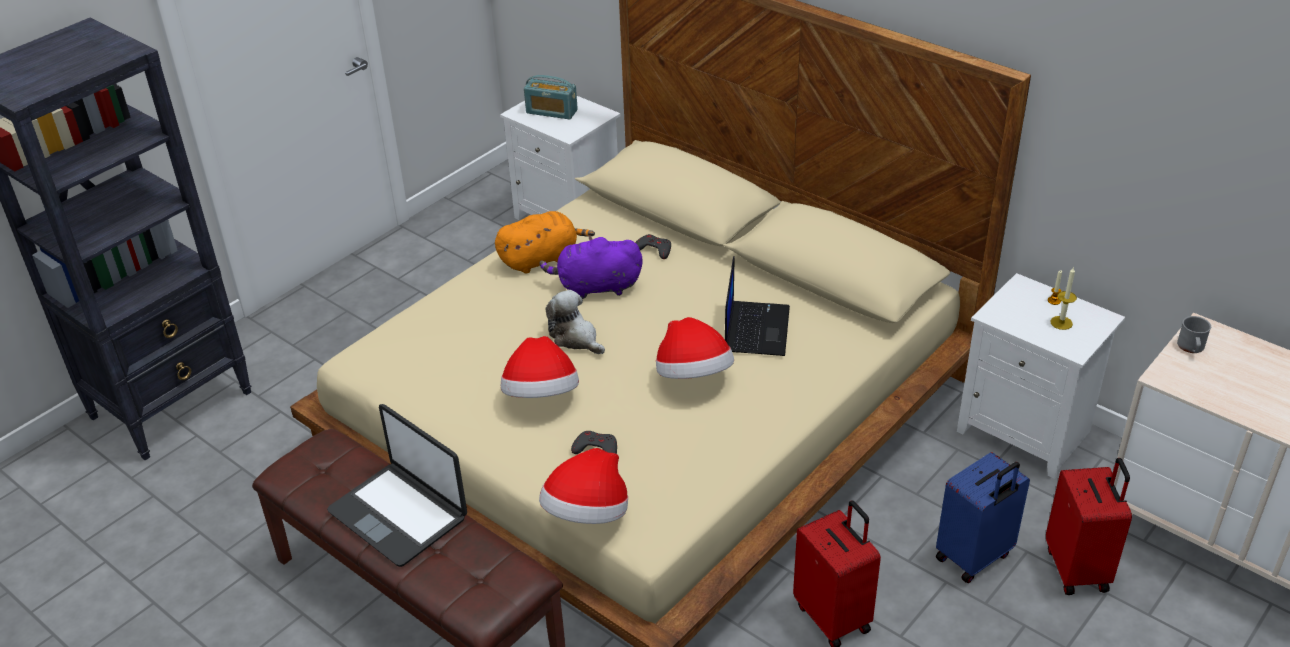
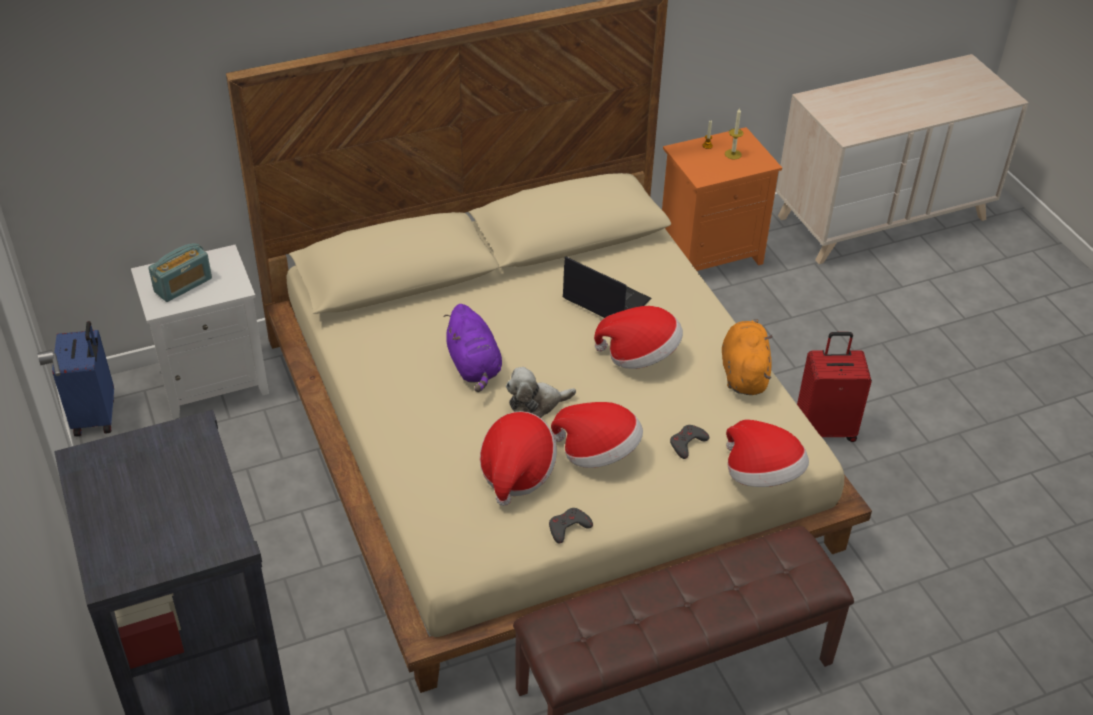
camera: 65 degrees left, 5 degrees up
(399, 514) = (679, 598): laptop -> none
(479, 354) = (516, 472): none -> hat
(541, 259) = (399, 385): orange plush toy -> orange plush toy (744, 373)
(596, 287) = (474, 366): purple plush toy -> purple plush toy turned 45 degrees counterclockwise
(654, 249) = (448, 313): grey game controller -> grey game controller (568, 527)
(975, 557) = (811, 335): blue suitcase -> blue suitcase (96, 416)
(1027, 432) = (710, 252): white nightstand -> orange nightstand
(1078, 569) = (849, 295): red suitcase -> none
(1191, 348) = (827, 112): grey mug -> none

